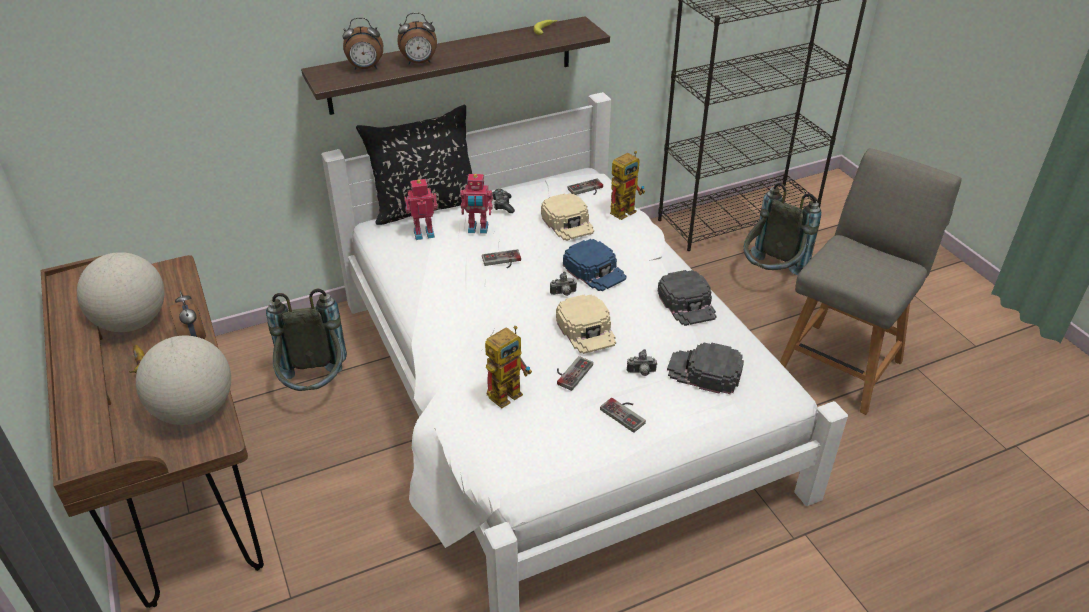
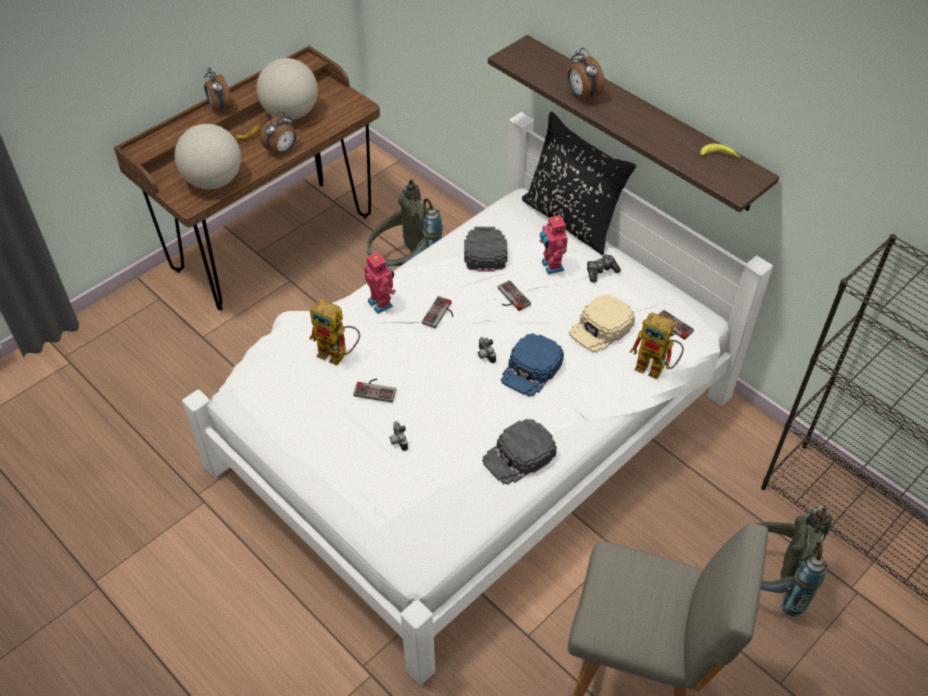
camera: 70 degrees right, 10 degrees up
(365, 68) = (550, 68): alarm clock -> alarm clock (220, 108)
(423, 233) = (527, 232): toy robot -> toy robot (381, 303)
(586, 329) = (439, 385): beige cap -> none
(626, 413) = (342, 442): game controller -> game controller (441, 314)
(704, 372) = (418, 489): black cap -> black cap (484, 250)

